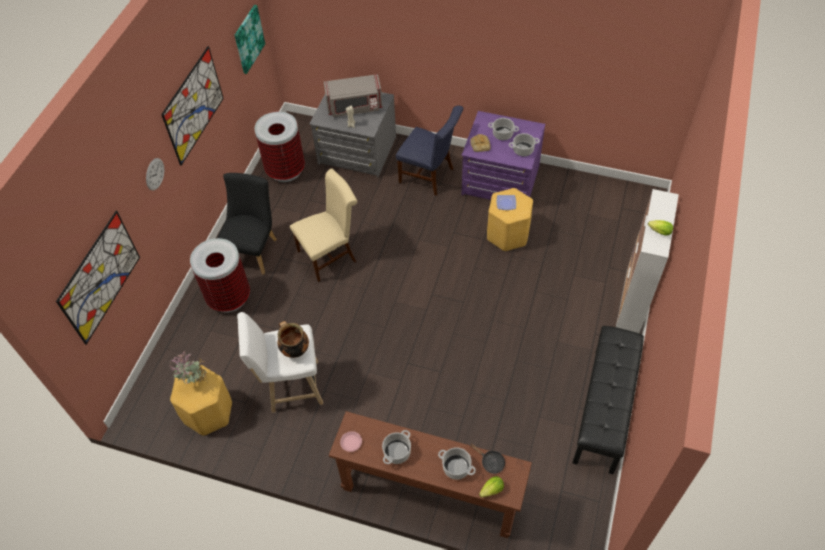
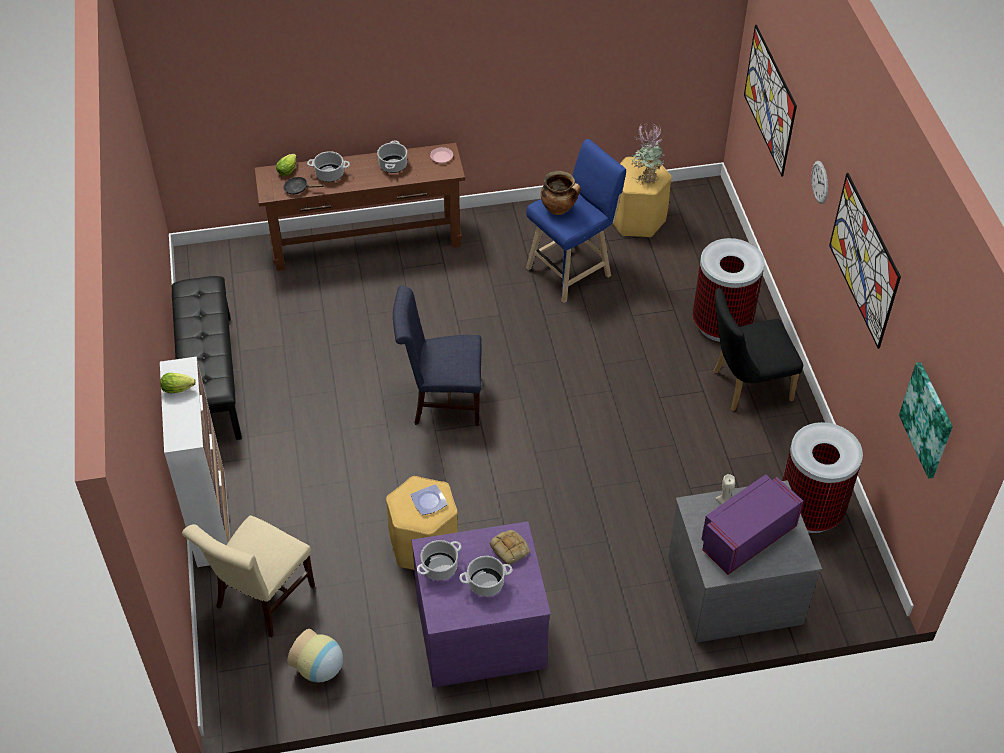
camera: 150 degrees right, 5 degrees down
(253, 250) = (746, 386): black chair -> black chair turned 90 degrees clockwise
(291, 387) = (572, 270): white stool -> blue stool
(330, 255) = (644, 419): beige chair -> beige chair (261, 600)
(354, 107) = (746, 537): grey microwave -> purple microwave
(430, 176) = (592, 592): blue chair -> blue chair (441, 400)
(594, 194) = (320, 669): none -> vase

